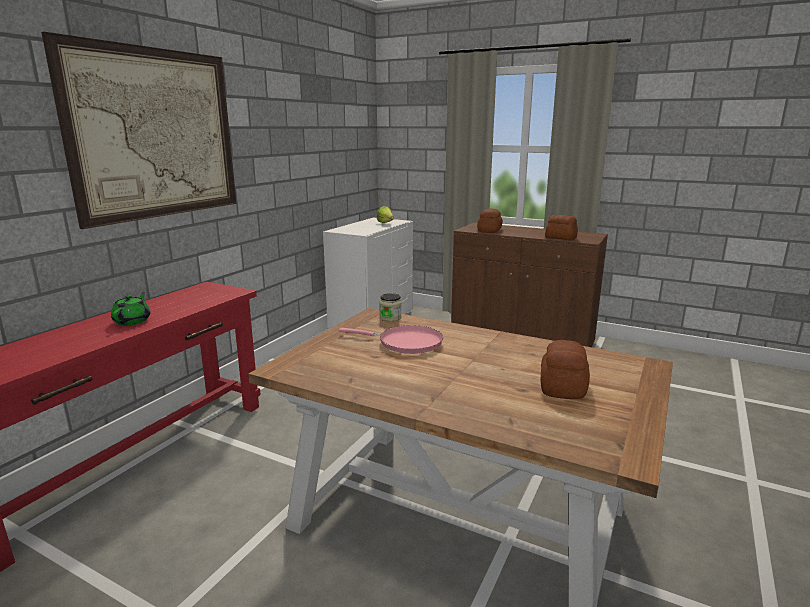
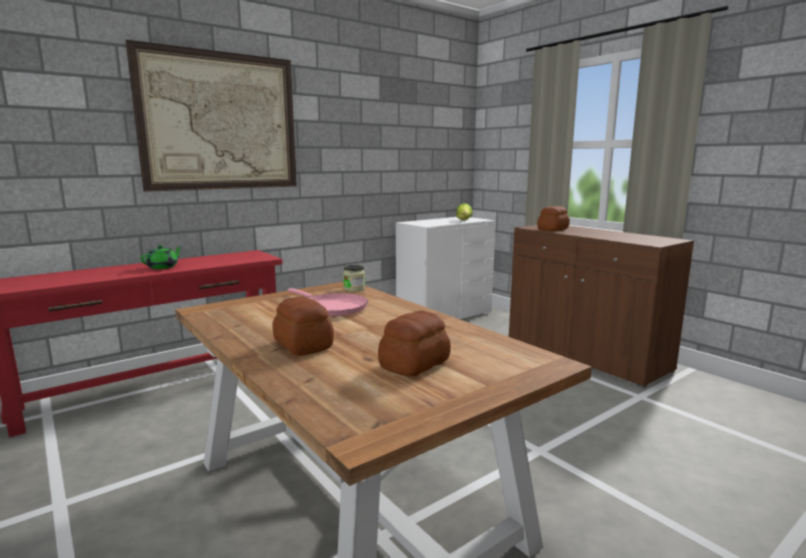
camera: 25 degrees right, 5 degrees down
(560, 238) = (623, 239): bread -> bread (303, 345)

